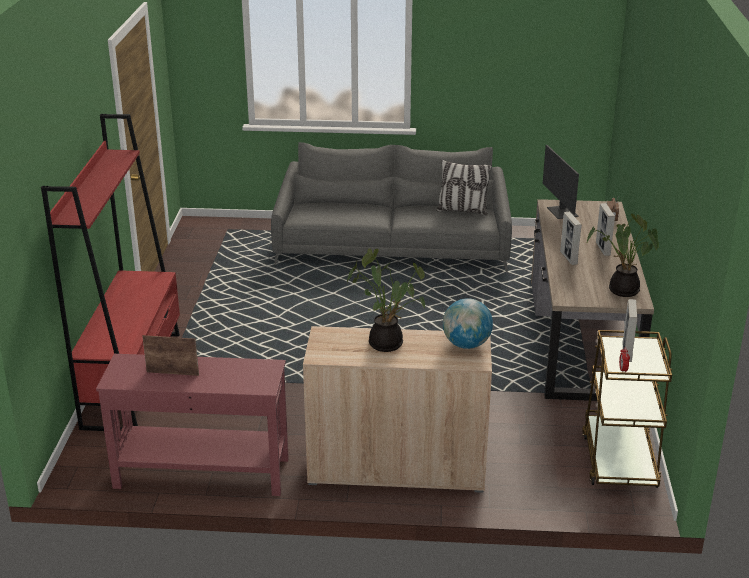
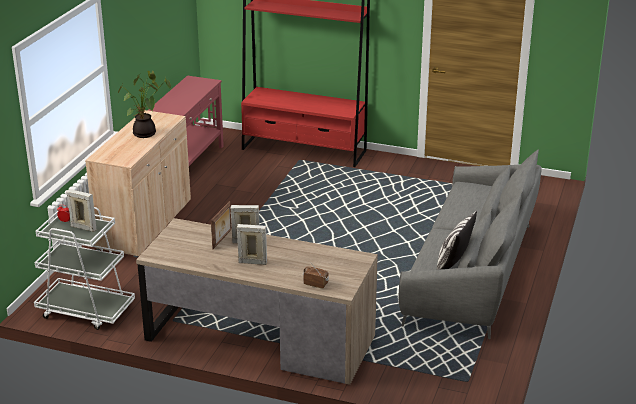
camera: 105 degrees right, 0 degrees up
(173, 373) = (187, 92): picture frame -> picture frame (222, 239)
(466, 345) = (121, 157): globe -> none
(561, 212) = (340, 260): monitor -> none
(619, 460) = (85, 310): brown cart -> white cart
(621, 291) = (174, 252): potted plant -> none

